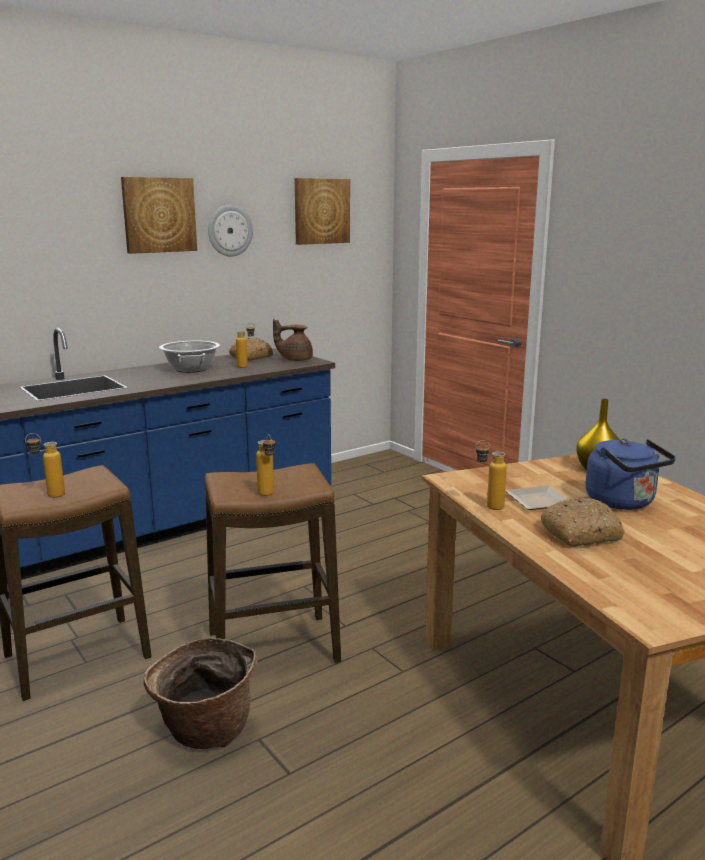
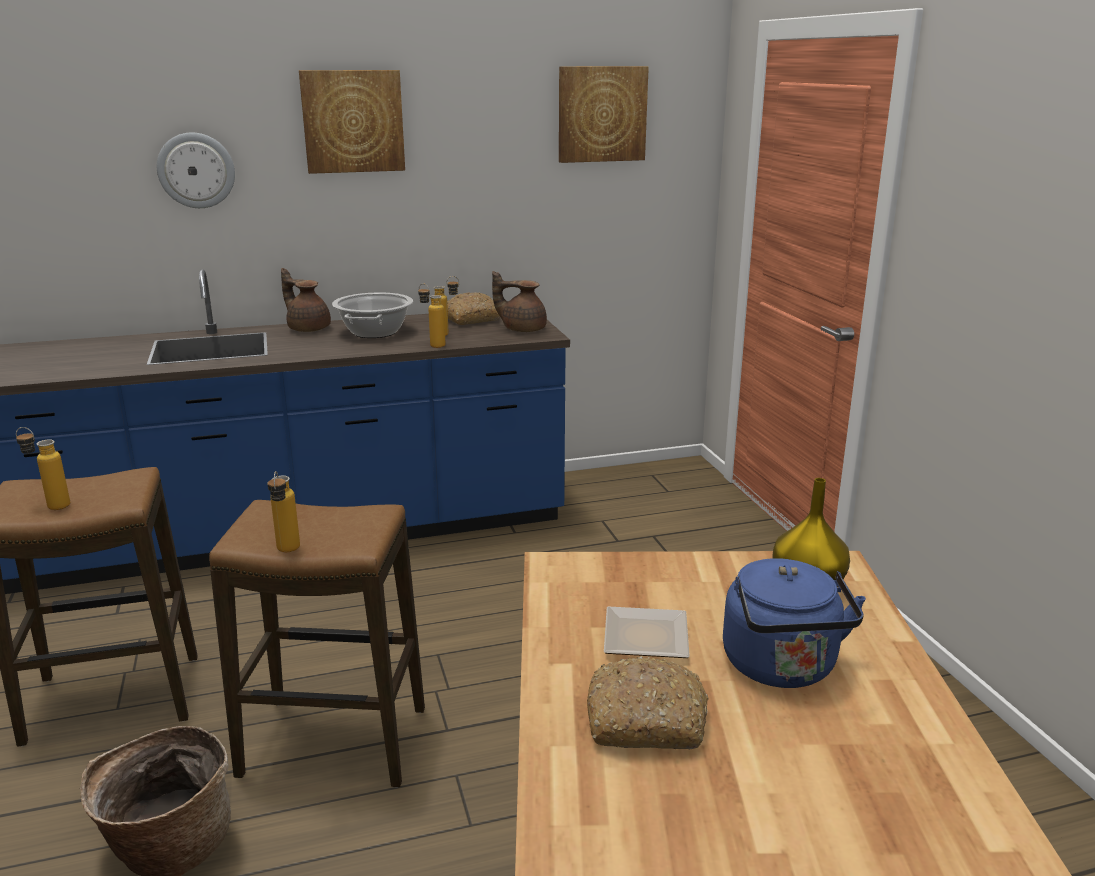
camera: 20 degrees right, 5 degrees up
(135, 370) = (308, 328): none -> brown teapot
(229, 230) = (456, 142): wall clock -> wall clock (196, 170)
(488, 506) = (558, 632): bottle -> bottle (432, 345)

